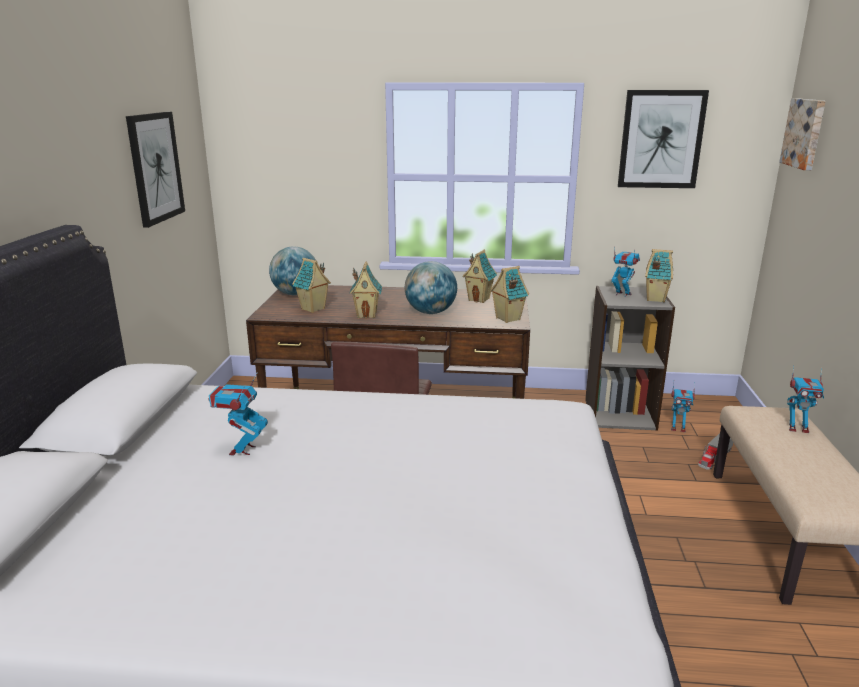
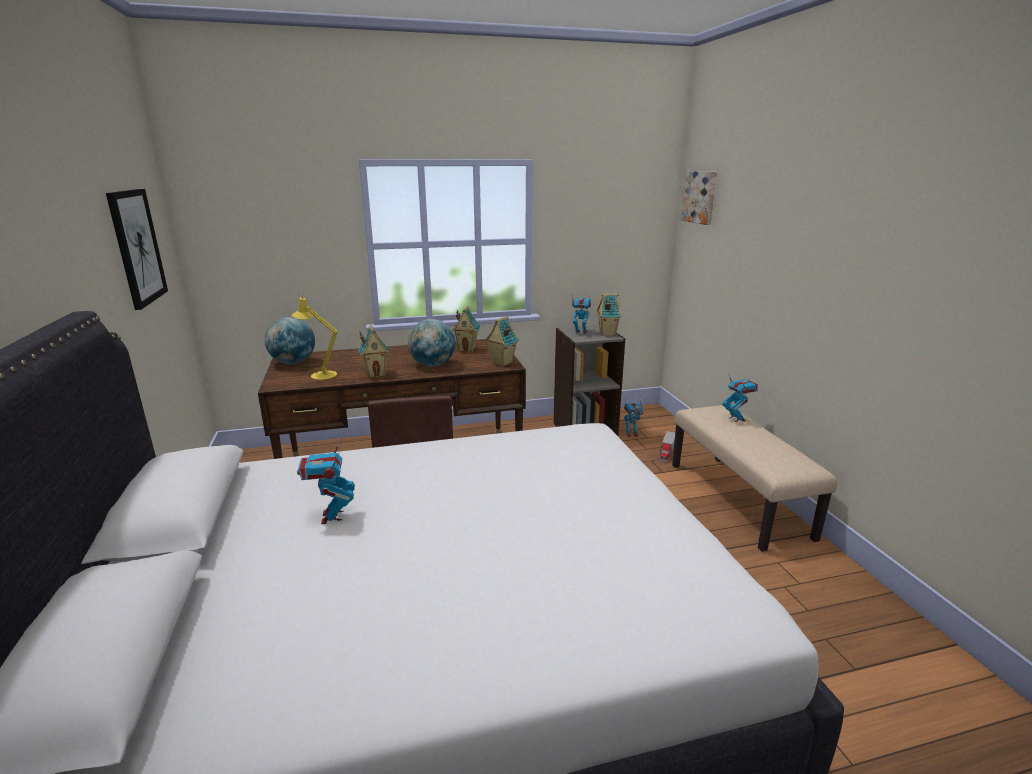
camera: 20 degrees left, 0 degrees up
(313, 309) = (320, 374): toy house -> yellow table lamp
(661, 139) = (594, 205): picture -> none
(797, 428) = (736, 419): toy robot -> toy robot turned 105 degrees counterclockwise

